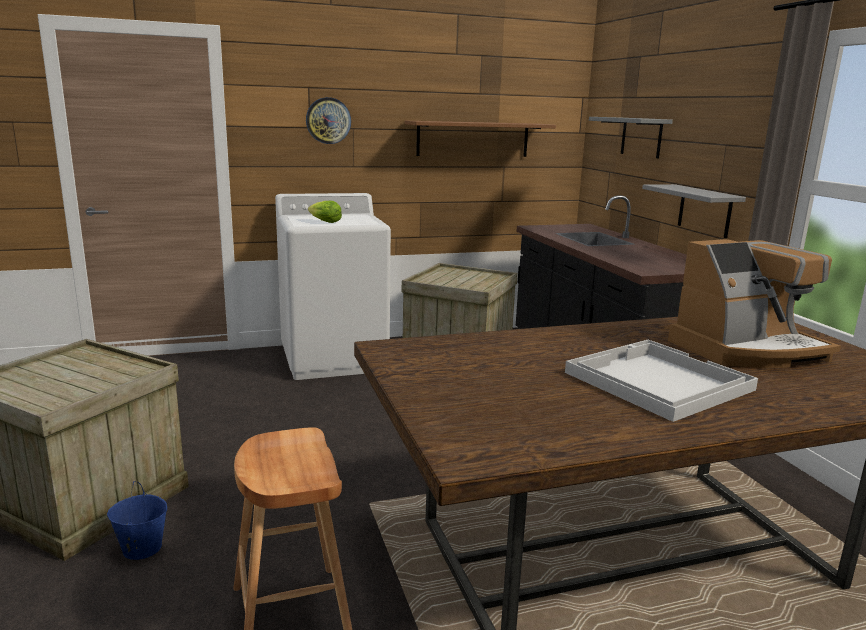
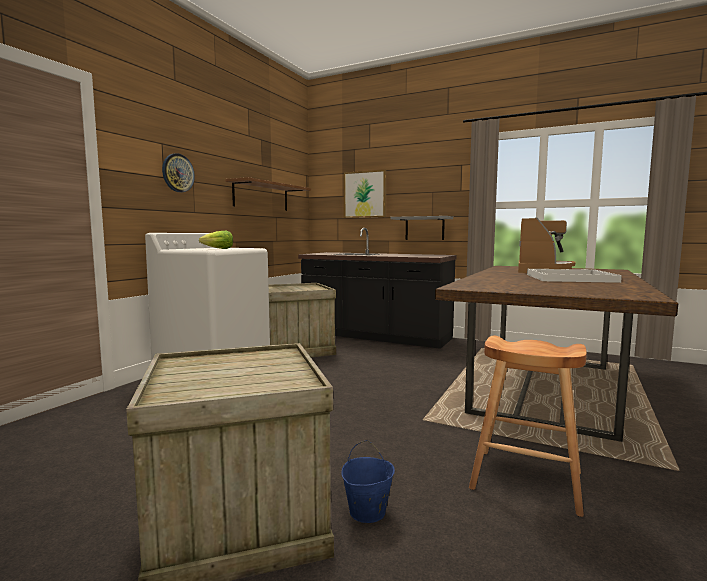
camera: 45 degrees left, 10 degrees down
(641, 137) = (365, 194): grey shelf -> picture

